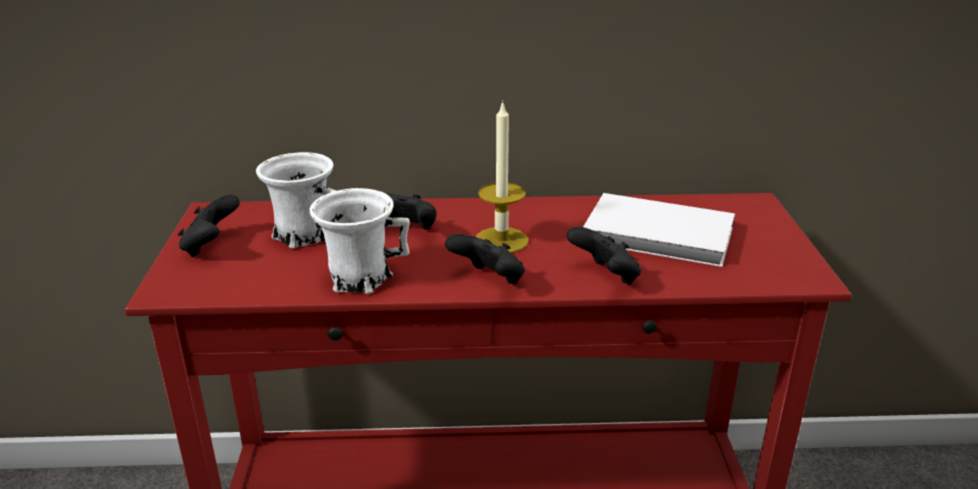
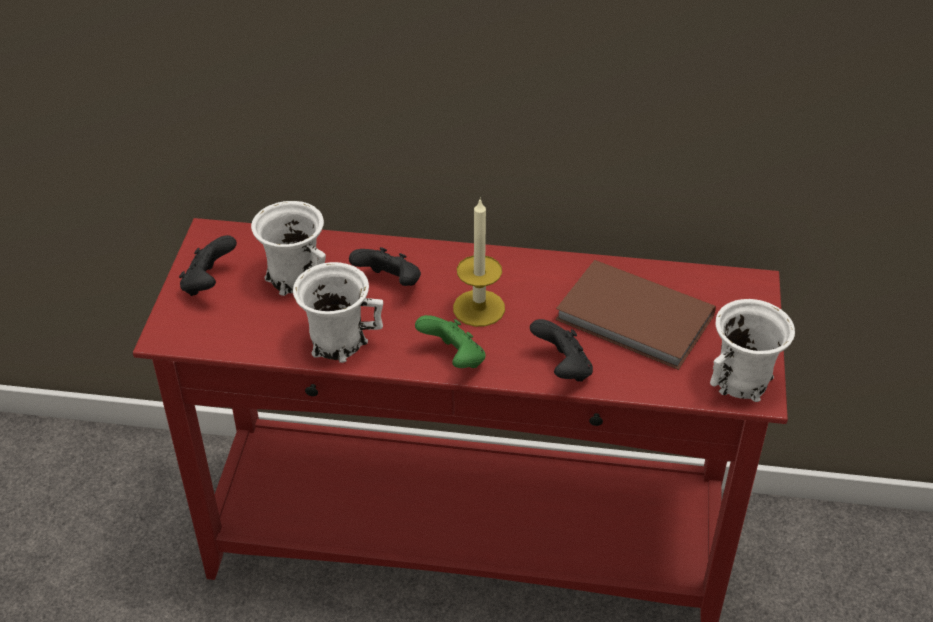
camera: 10 degrees right, 15 degrees up
(489, 280) = (454, 359): black game controller -> green game controller
(659, 236) = (635, 320): white book -> brown book
(790, 269) = (743, 381): none -> white mug

